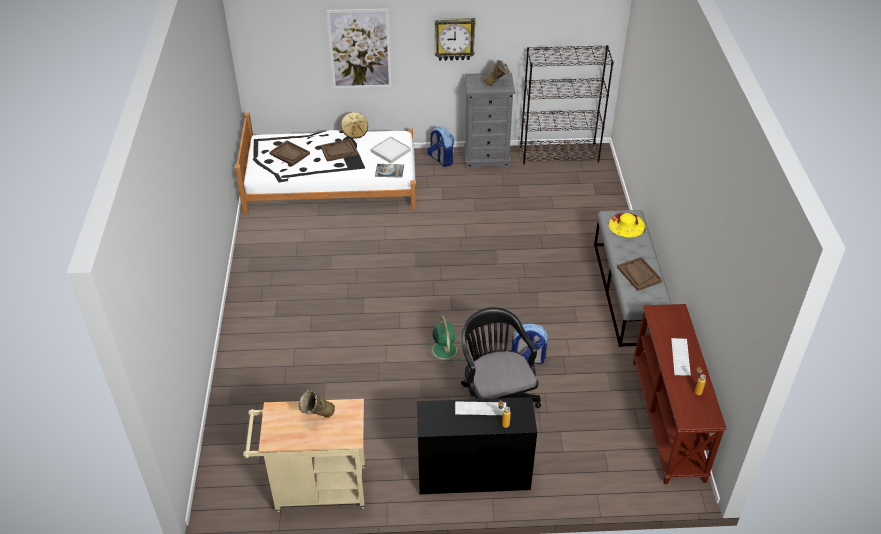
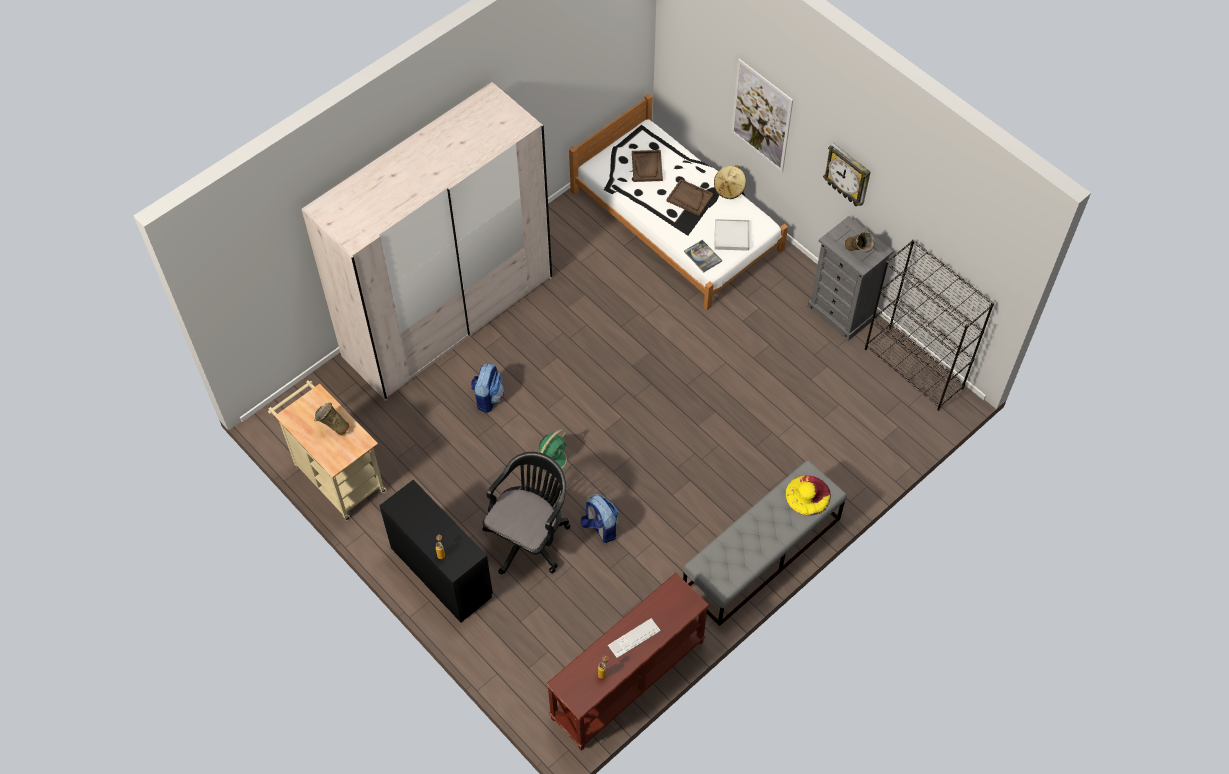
camera: 50 degrees right, 15 degrees up
(258, 334) = (448, 316): none -> beige wardrobe
(441, 160) = (798, 278): backpack -> backpack (488, 397)
(480, 409) = (442, 528): keyboard -> none
(639, 274) = (744, 546): brown tray -> none

